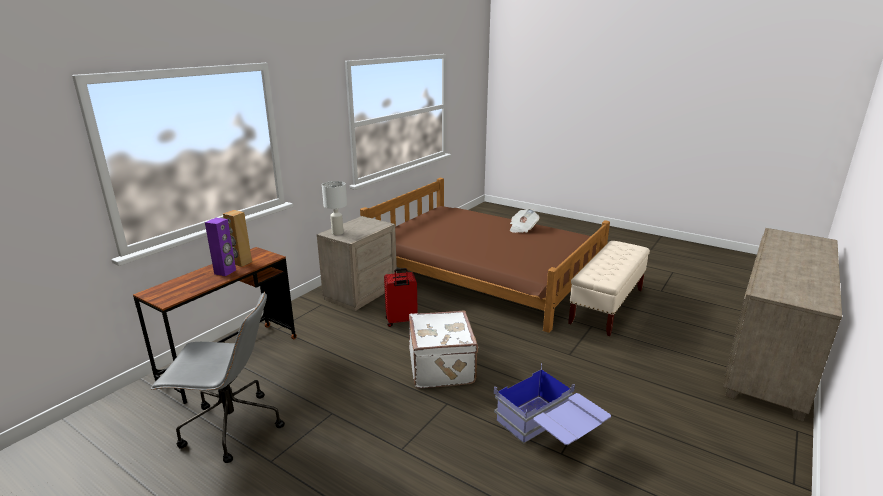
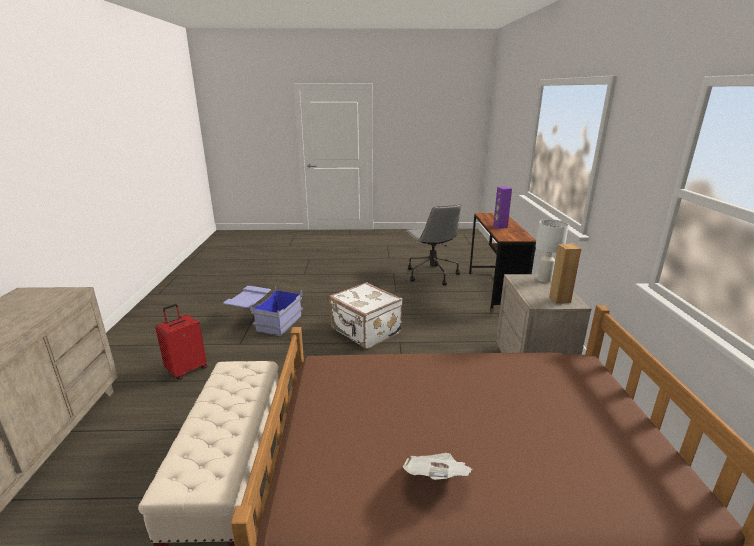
camera: 145 degrees right, 0 degrees up
(230, 427) = (431, 274): grey office chair -> grey office chair turned 75 degrees counterclockwise
(241, 262) = (509, 231): brown speaker -> brown speaker (559, 299)
(401, 321) = (446, 352): red suitcase -> red suitcase (187, 370)

